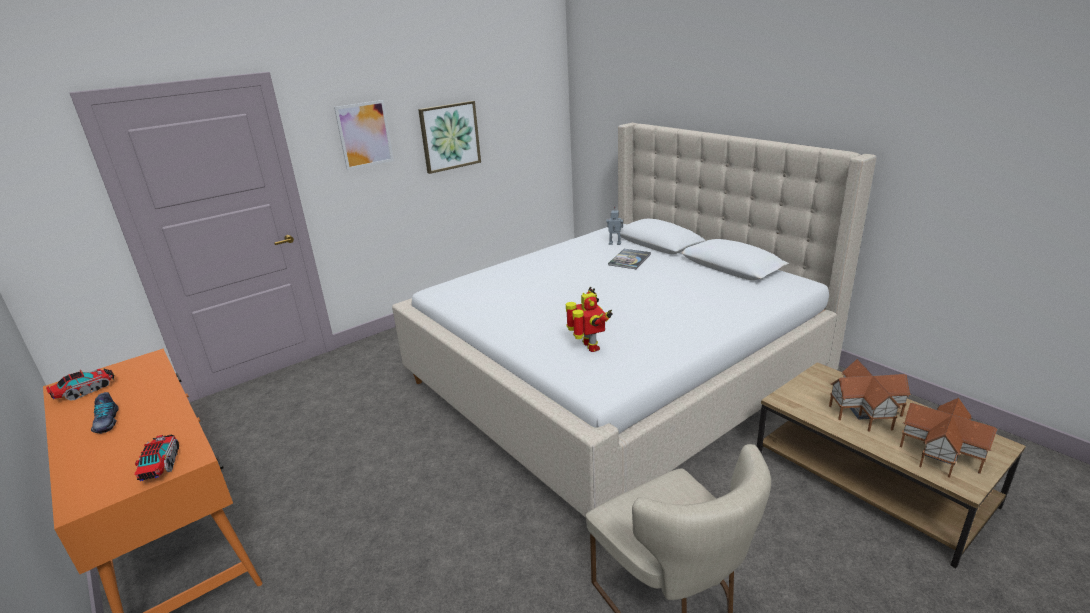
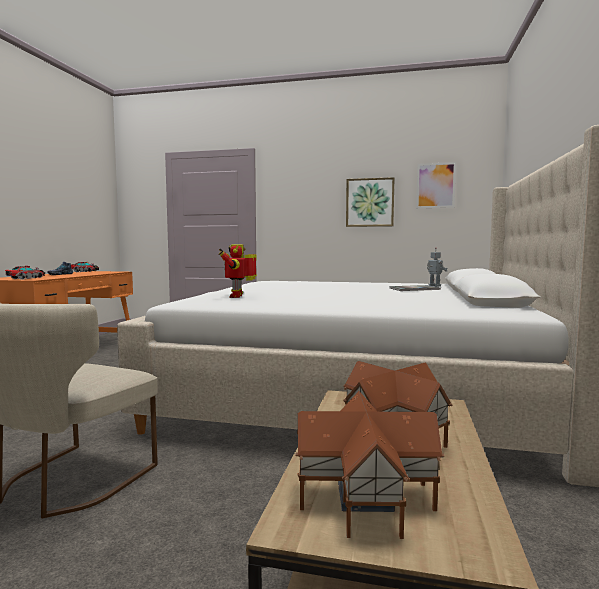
camera: 50 degrees right, 20 degrees down
(364, 134) = (304, 192): picture -> picture (435, 185)
(589, 347) = (238, 296): toy robot -> toy robot turned 150 degrees clockwise

